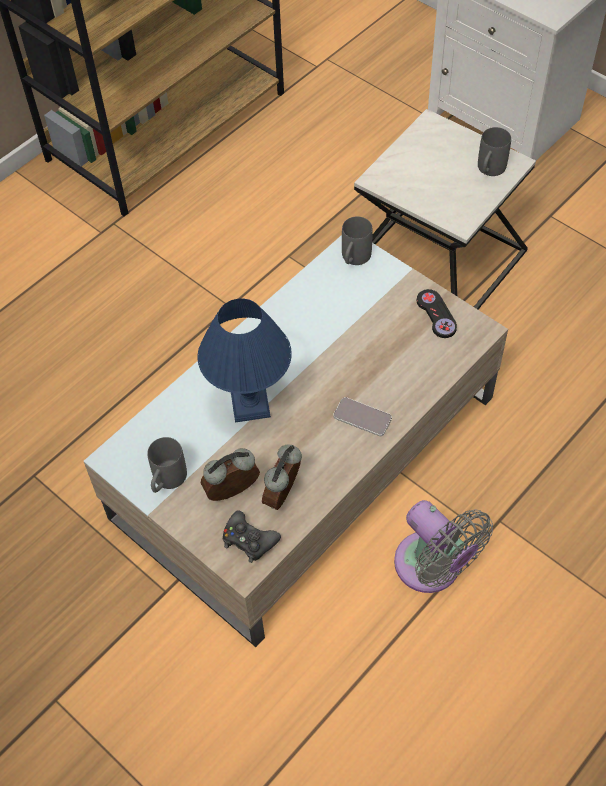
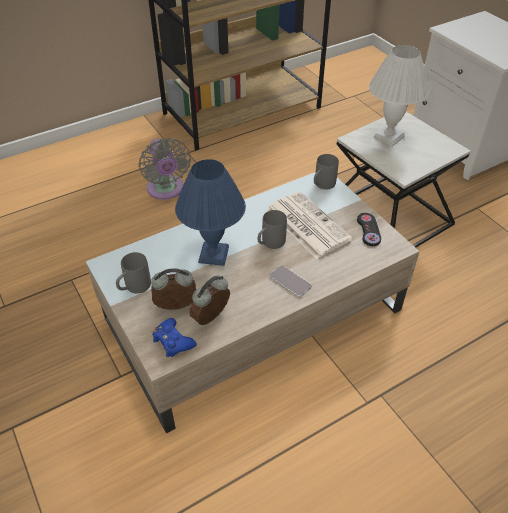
camera: 15 degrees right, 10 degrees down
(249, 540) = (173, 341): black game controller -> blue game controller
(353, 326) = (306, 224): none -> newspaper
(423, 165) = (389, 137): none -> white table lamp
(432, 568) = (318, 415): grey fan -> grey fan (166, 190)
(489, 171) = (434, 150): grey mug -> grey mug (270, 244)

